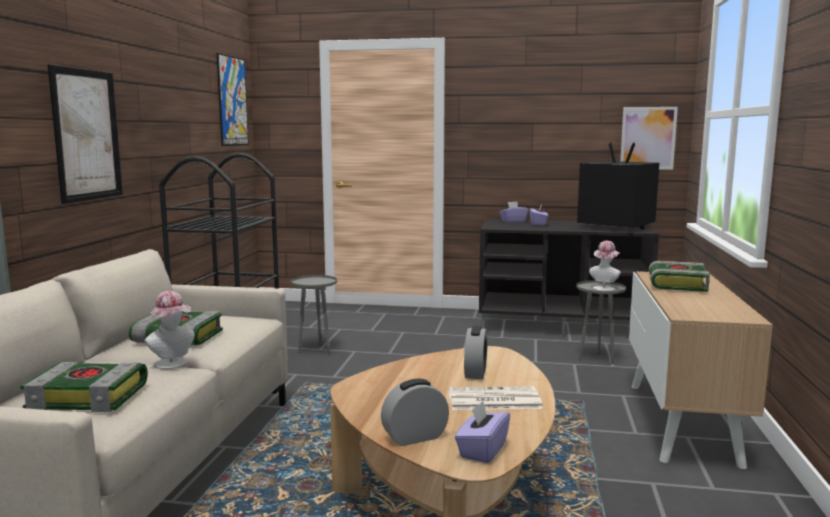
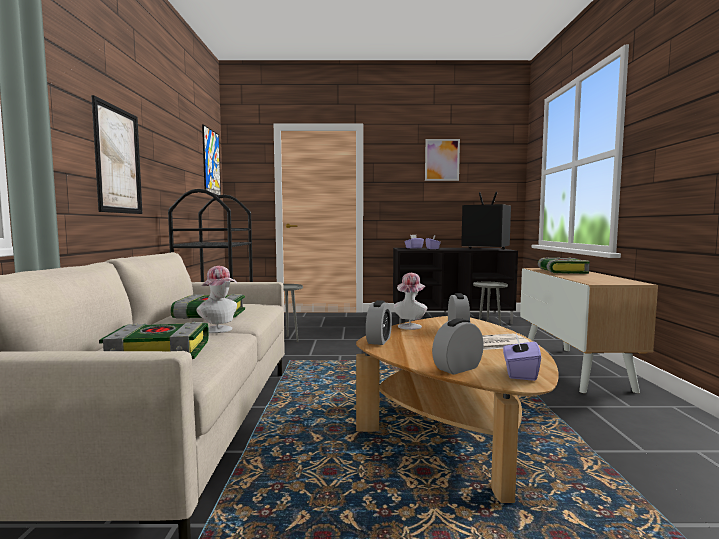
camera: 10 degrees left, 5 degrees down
(360, 385) = (379, 340): none -> alarm clock
(604, 288) = (492, 285): hat -> hat (410, 326)
(648, 138) = (498, 192): picture -> picture (442, 160)

